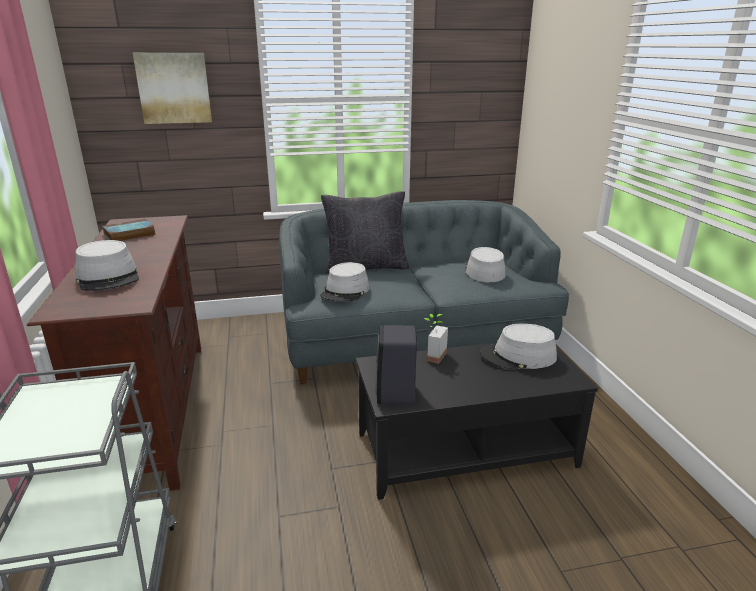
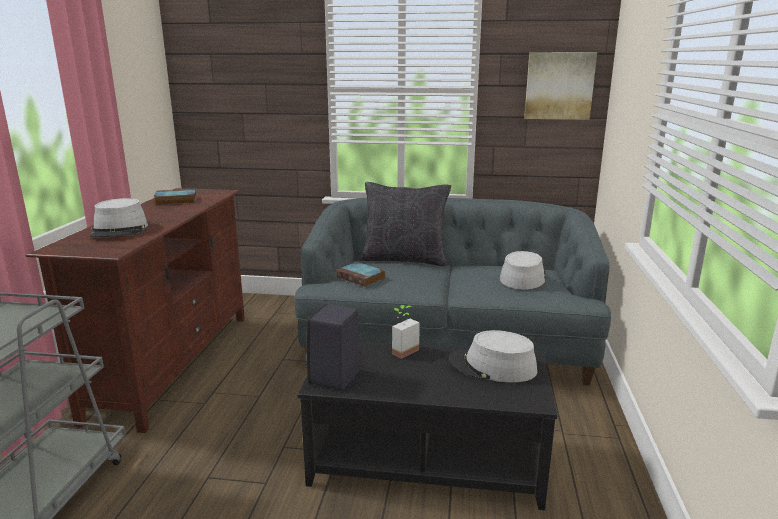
camera: 20 degrees right, 5 degrees down
(174, 88) = (251, 76): picture -> picture (559, 86)
(345, 291) = (362, 278): grey hat -> book

